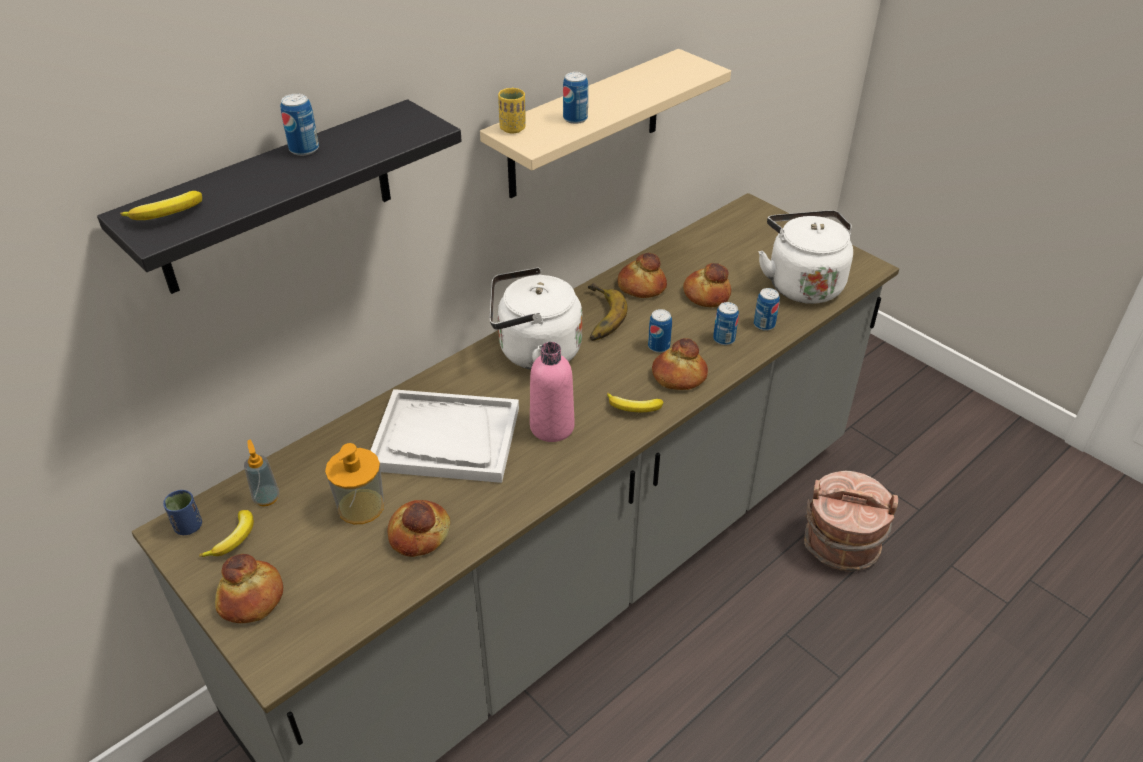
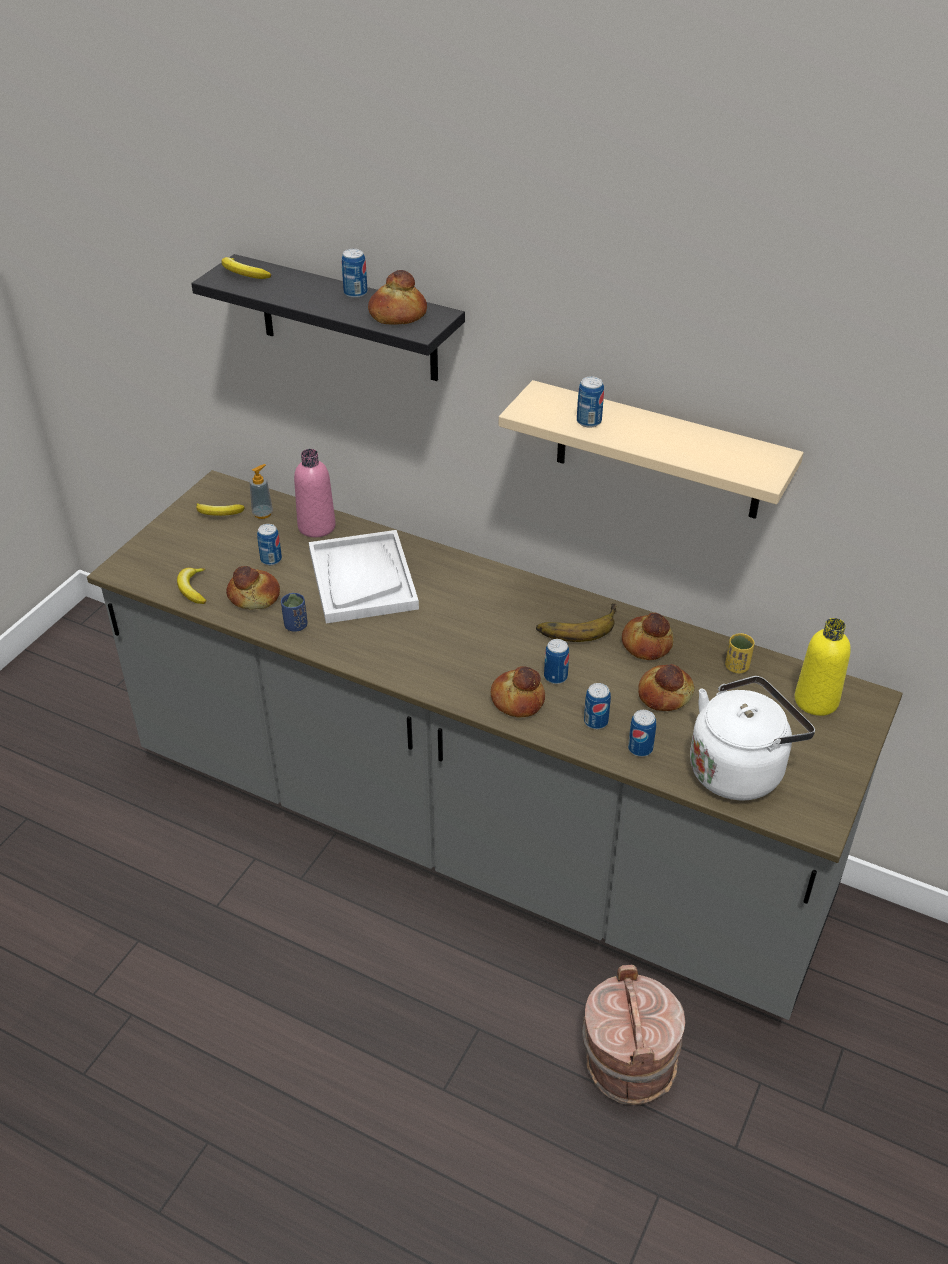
camera: 70 degrees right, 0 degrees up
(188, 526) = (223, 490): blue cup -> blue cup (296, 625)
(252, 598) = (170, 540): bread -> bread (397, 315)
(361, 506) = (271, 559): soap dispenser -> can
(512, 128) = (545, 394): yellow cup -> yellow cup (737, 667)
(534, 351) = (500, 598): white kettle -> none
(552, 427) = (405, 634): pink bottle -> pink bottle (316, 526)
(634, 408) = (455, 679): banana -> banana (193, 589)
(742, 229) = (816, 701): none -> yellow bottle

